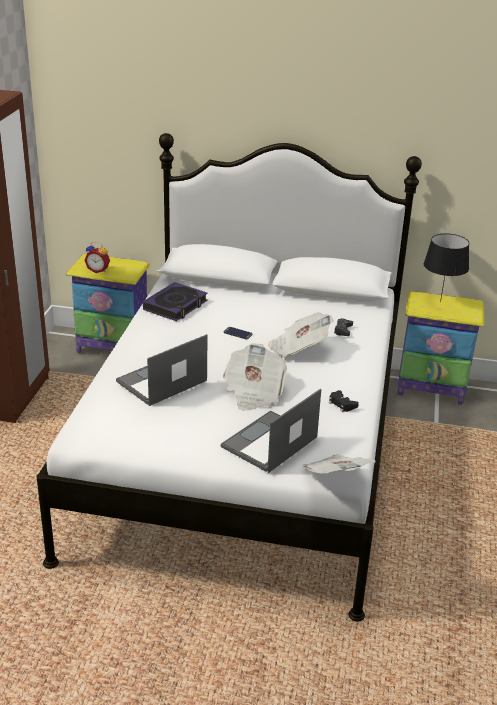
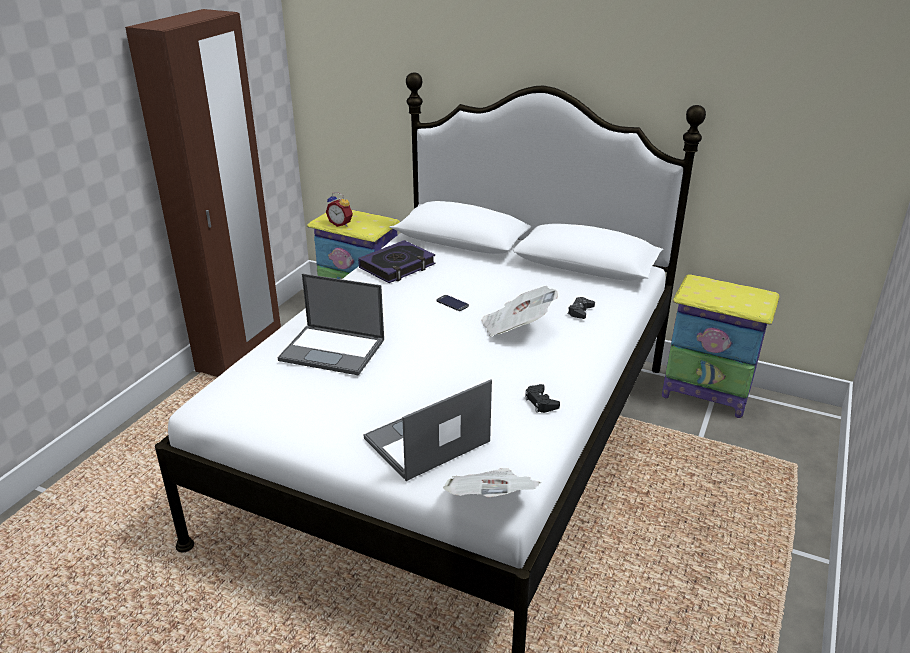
camera: 15 degrees right, 0 degrees up
(161, 382) = (334, 350): laptop -> laptop turned 135 degrees counterclockwise
(253, 393) = (437, 375): newspaper -> none
(440, 302) = (721, 290): black table lamp -> none

